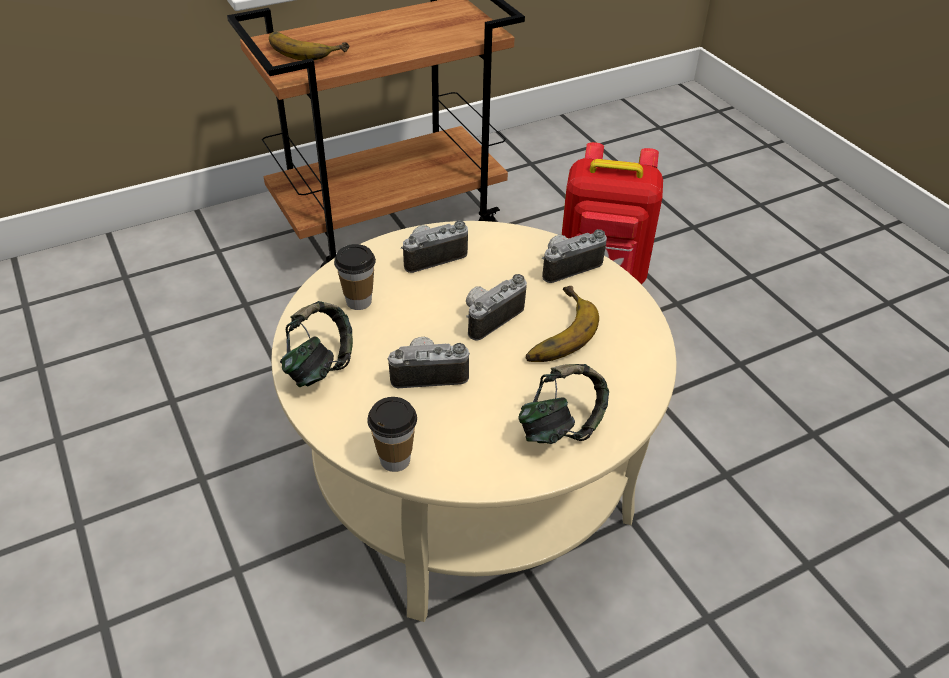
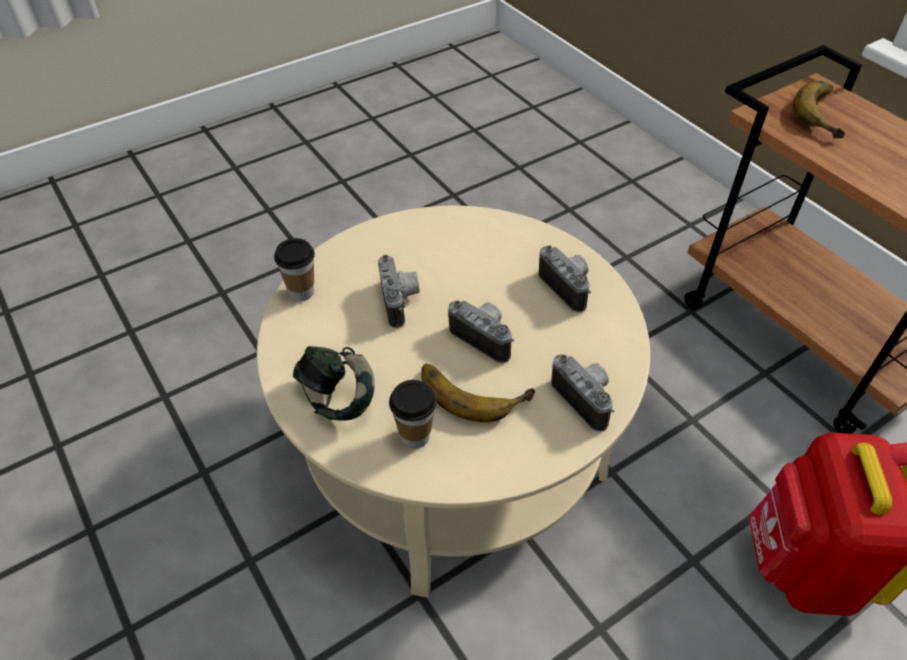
camera: 85 degrees right, 5 degrees up
(319, 367) = (402, 235): headphones -> none
(358, 301) = (488, 246): cup -> cup (415, 436)

